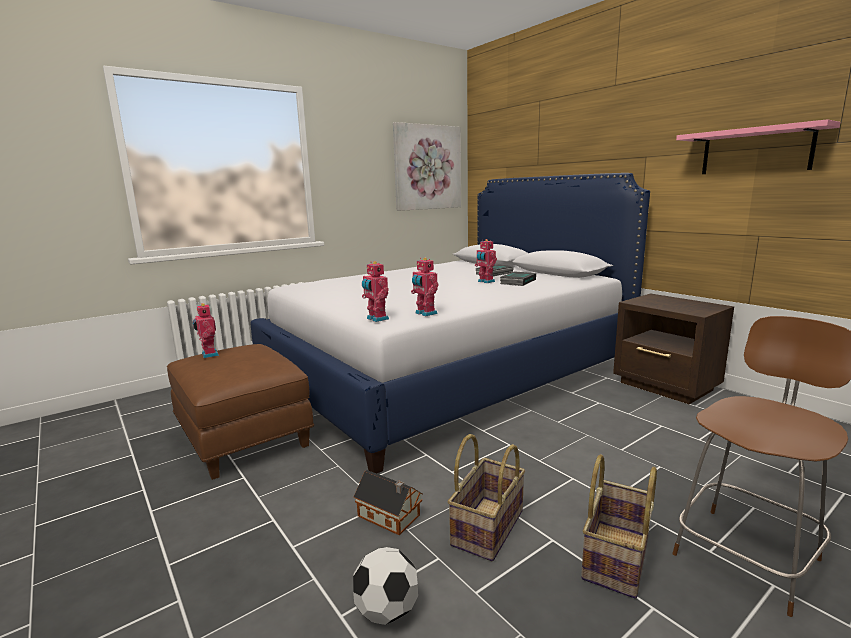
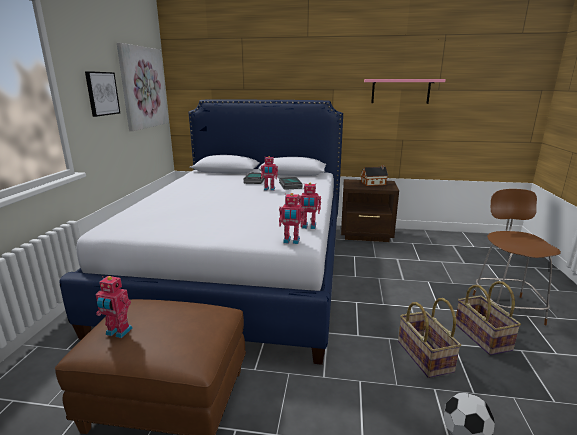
camera: 45 degrees left, 5 degrees up
(364, 171) = (102, 93): none -> picture
(390, 517) = (377, 384): toy house -> toy house (374, 183)

